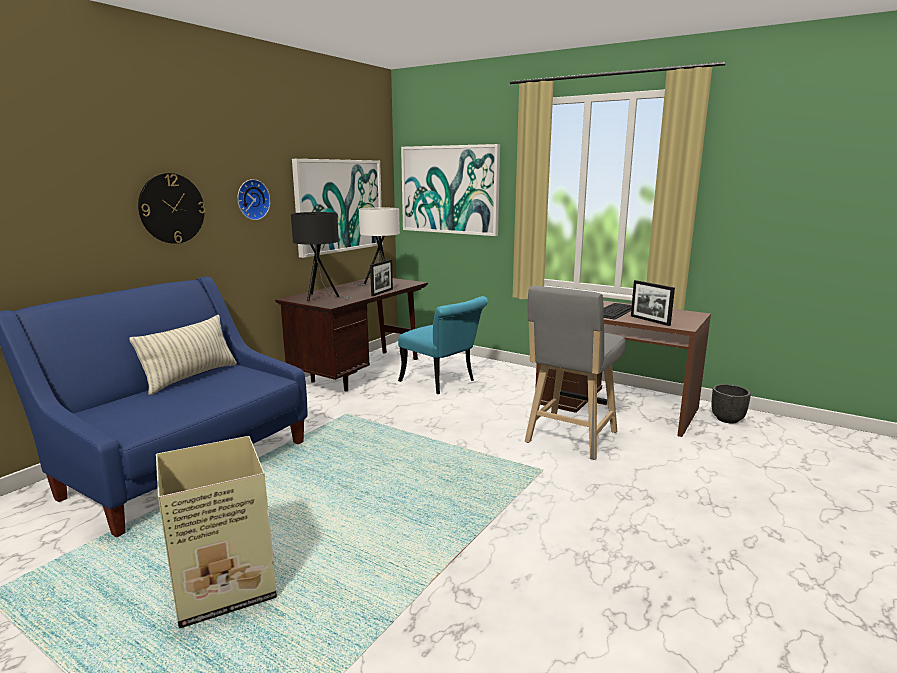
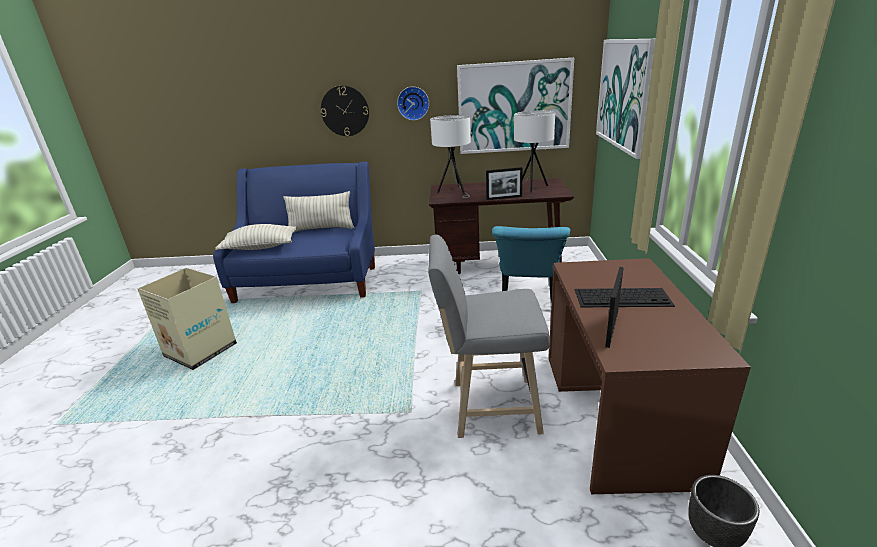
camera: 60 degrees right, 10 degrees up
(158, 416) = (260, 247): none -> pillow
(321, 298) = (454, 192): black table lamp -> white table lamp

